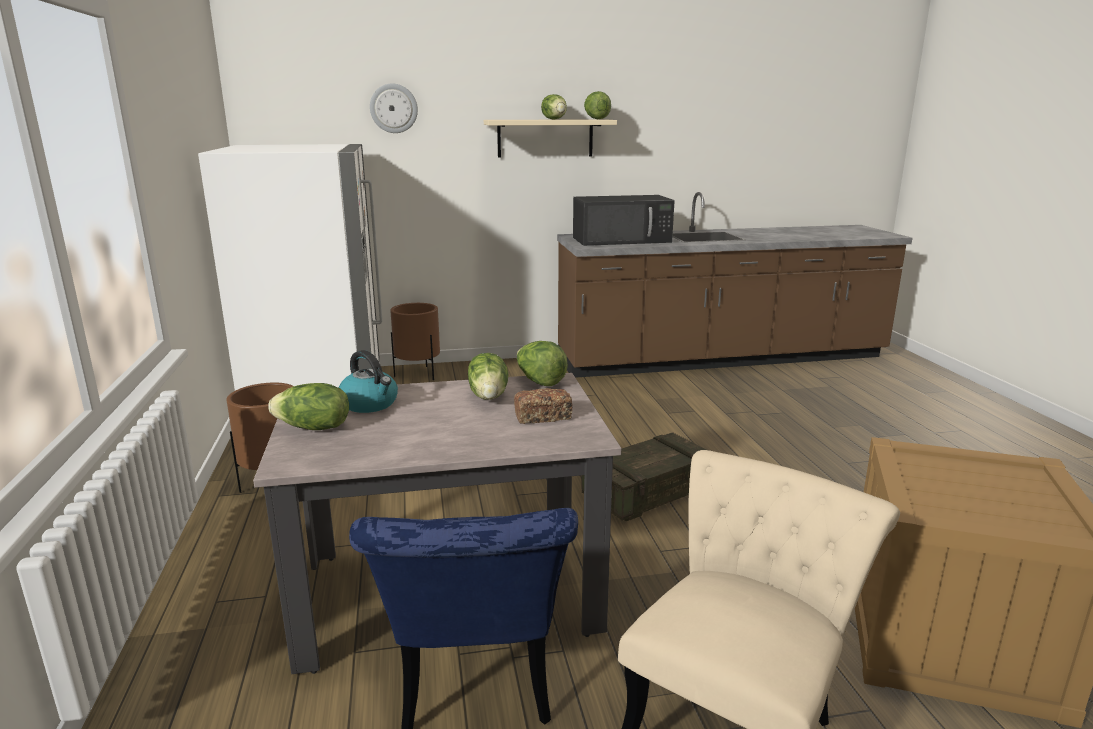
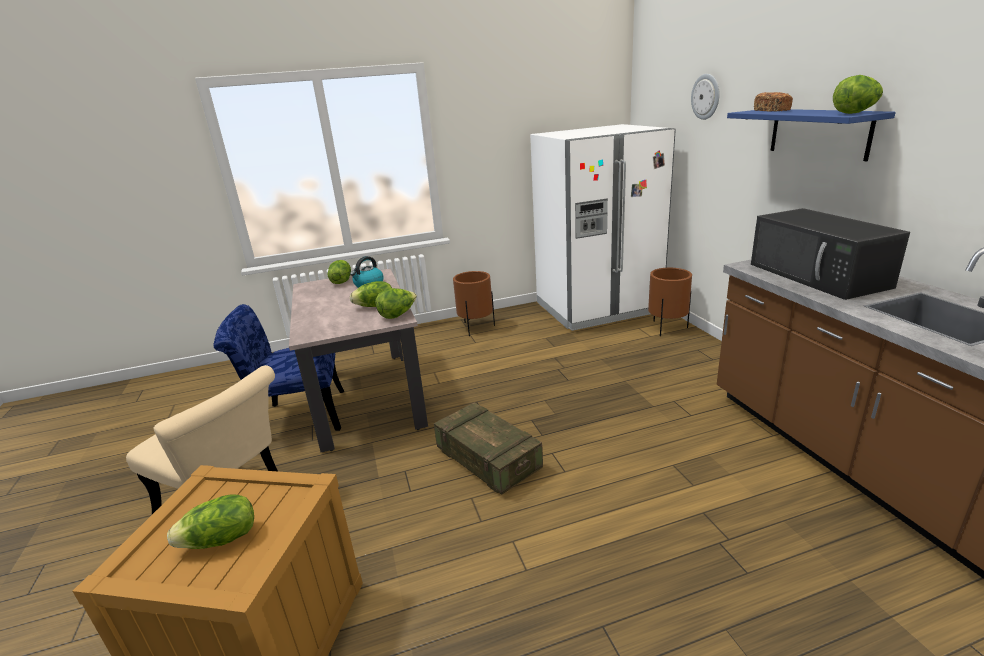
camera: 85 degrees right, 5 degrees up
(543, 417) = (339, 322): bread -> bread (771, 110)
(545, 138) = (819, 133): beige shelf -> blue shelf
(555, 119) = (811, 111): lettuce -> lettuce (221, 540)

